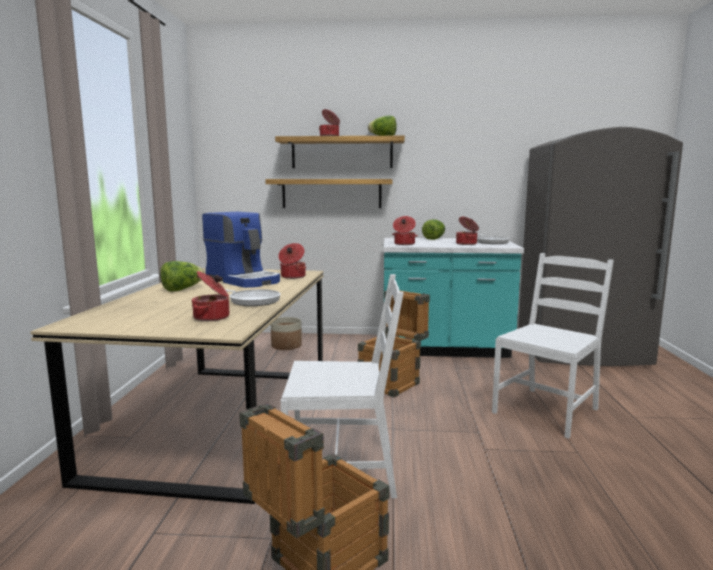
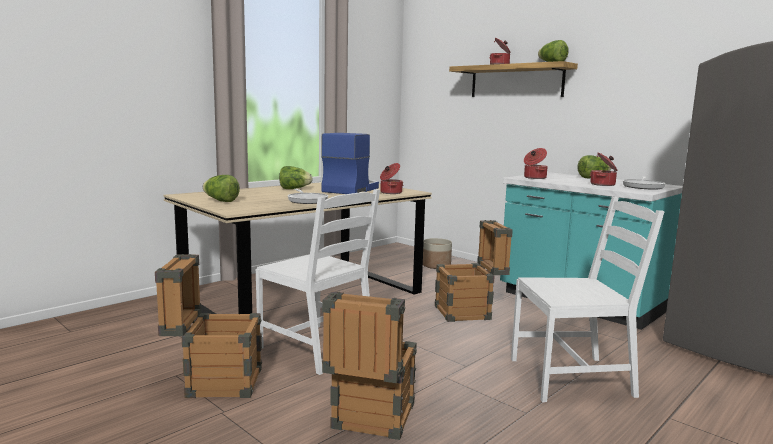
camera: 40 degrees right, 0 degrees up
(157, 322) = (221, 201): none -> lettuce
(212, 317) = (253, 204): cooking pot -> none
(244, 280) = (350, 189): coffee machine -> coffee machine turned 150 degrees counterclockwise
(331, 193) = (503, 122): shelf -> none
(518, 520) = (370, 422): none -> crate

